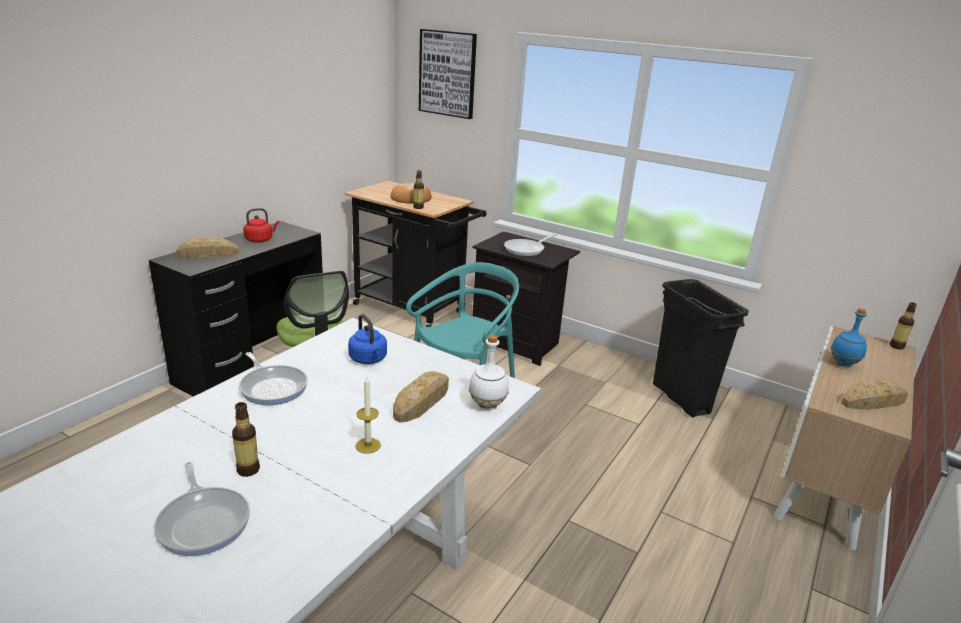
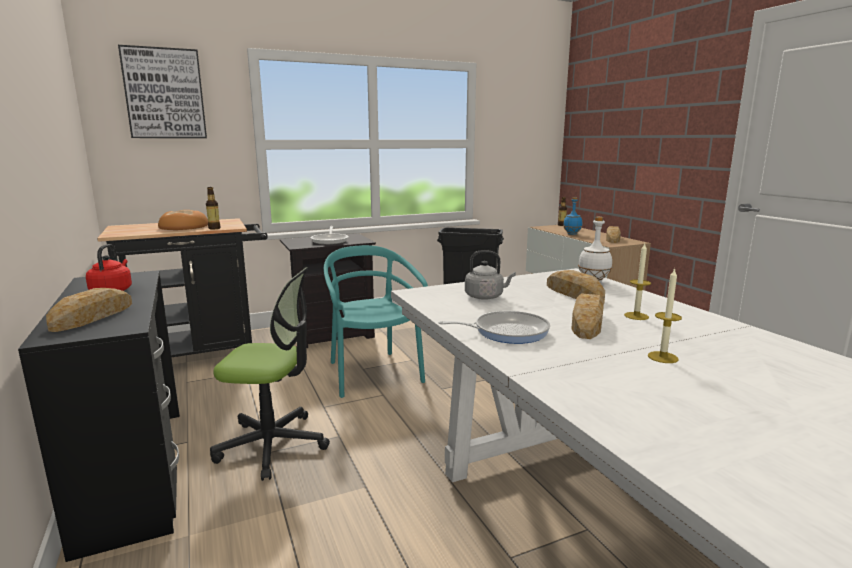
camera: 55 degrees left, 10 degrees down
(204, 521) = (750, 382): frying pan -> none
(248, 470) = (662, 357): bottle -> candle
(324, 421) = (587, 323): none -> bread
(369, 359) = (486, 297): blue kettle -> grey kettle

